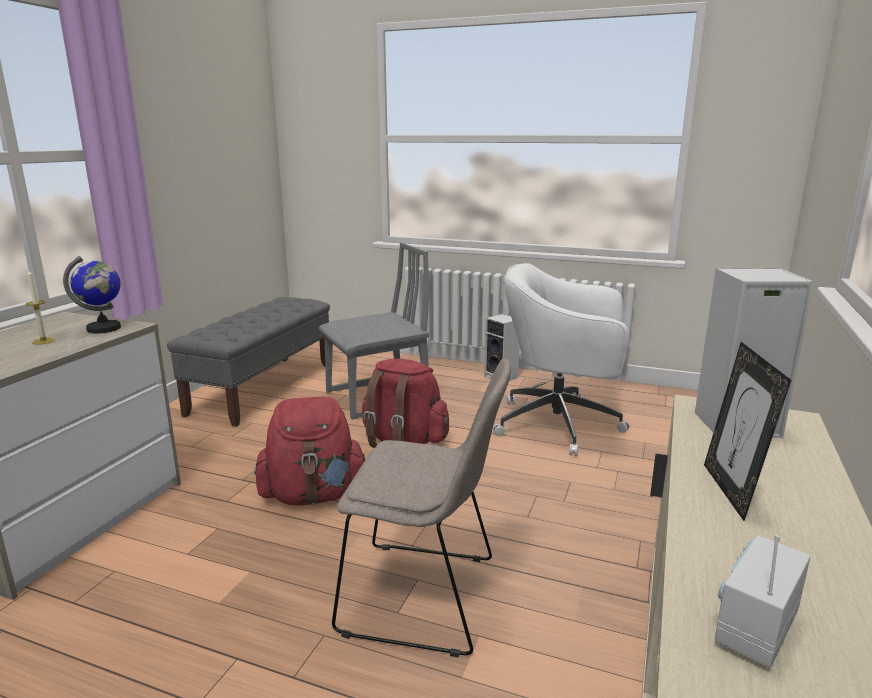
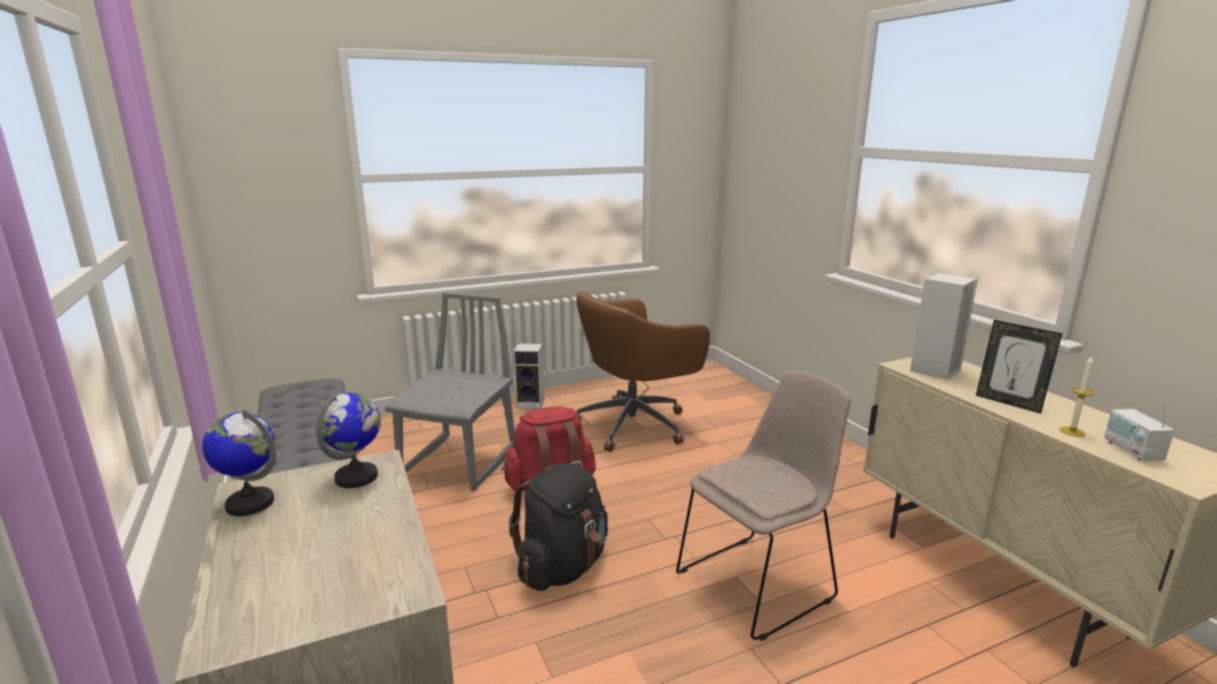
camera: 45 degrees left, 0 degrees up
(43, 341) = (331, 518): candle -> candle (1072, 431)
(45, 323) = (250, 503): none -> globe
(314, 495) = (563, 567): red backpack -> black backpack
(561, 425) = (635, 424): white office chair -> brown office chair

